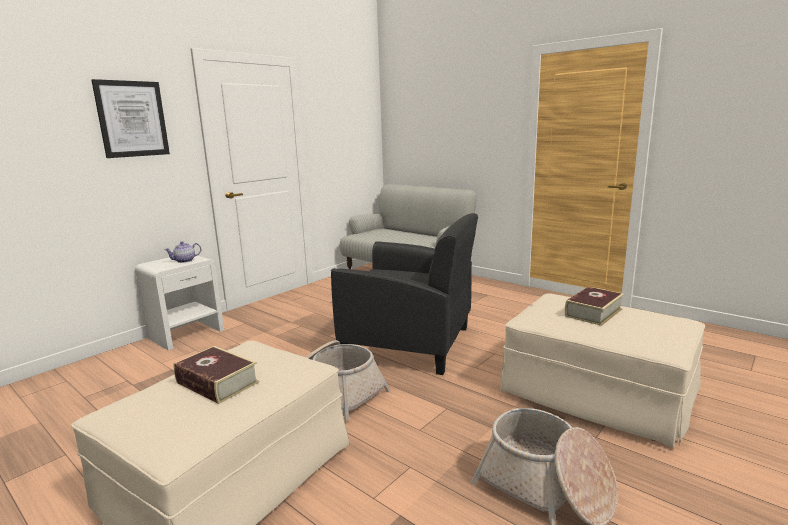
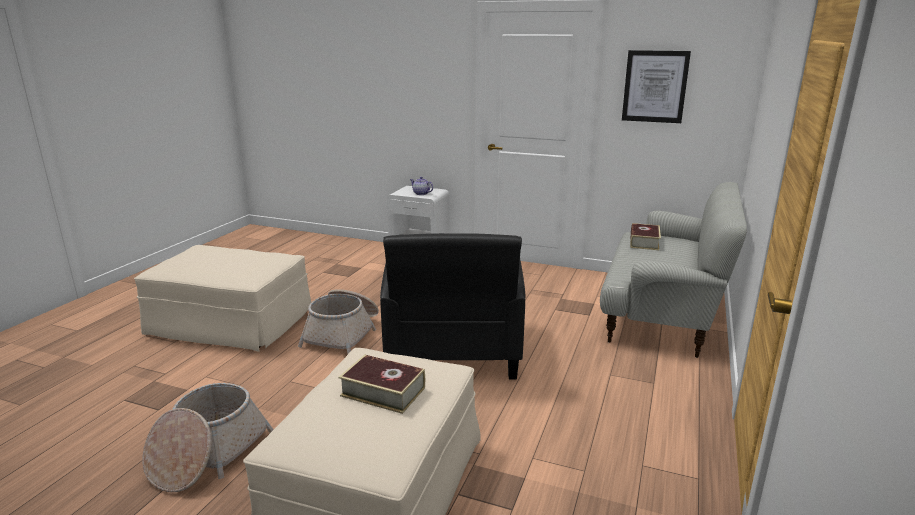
camera: 70 degrees right, 5 degrees up
(132, 119) = (419, 67): picture -> picture (655, 86)
(217, 382) = (224, 259): book -> book (644, 242)

